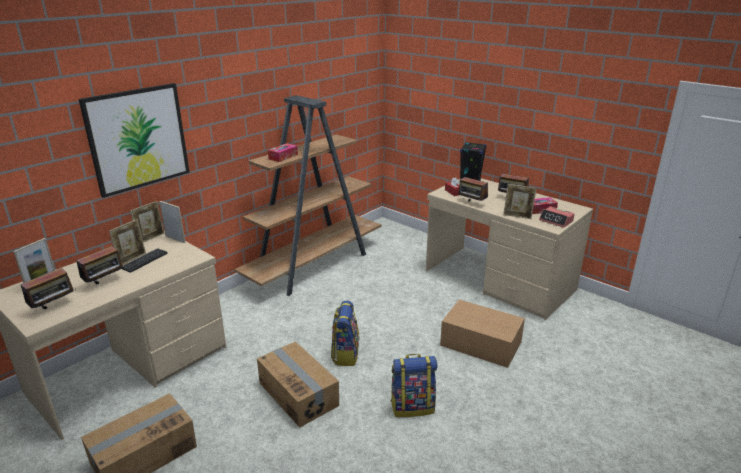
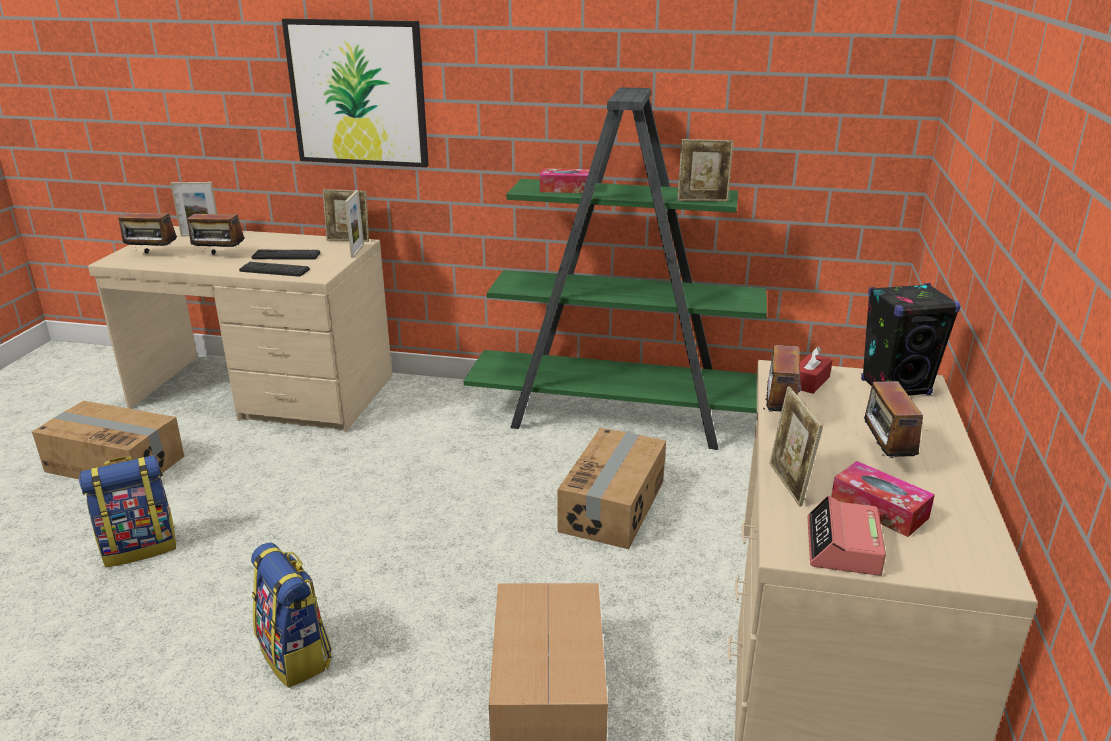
camera: 60 degrees right, 0 degrees up
(132, 259) = (285, 249): picture frame -> picture frame (702, 200)
(166, 268) = (274, 270): none -> keyboard
(299, 394) = (275, 527): cardboard box -> cardboard box (613, 506)
(314, 265) = (622, 417): brown bookcase -> green bookcase
(345, 354) = (397, 534): backpack -> backpack (140, 547)

